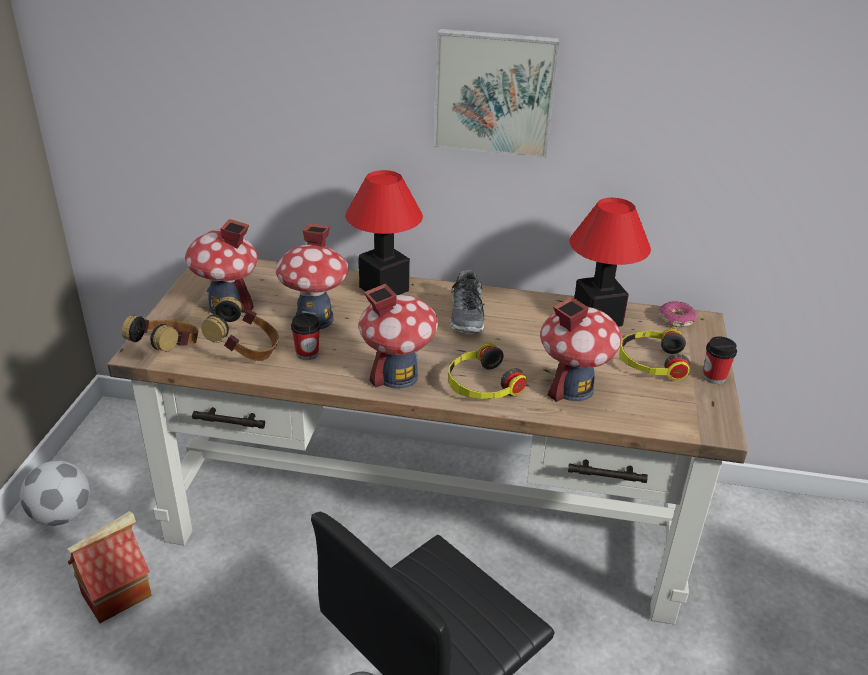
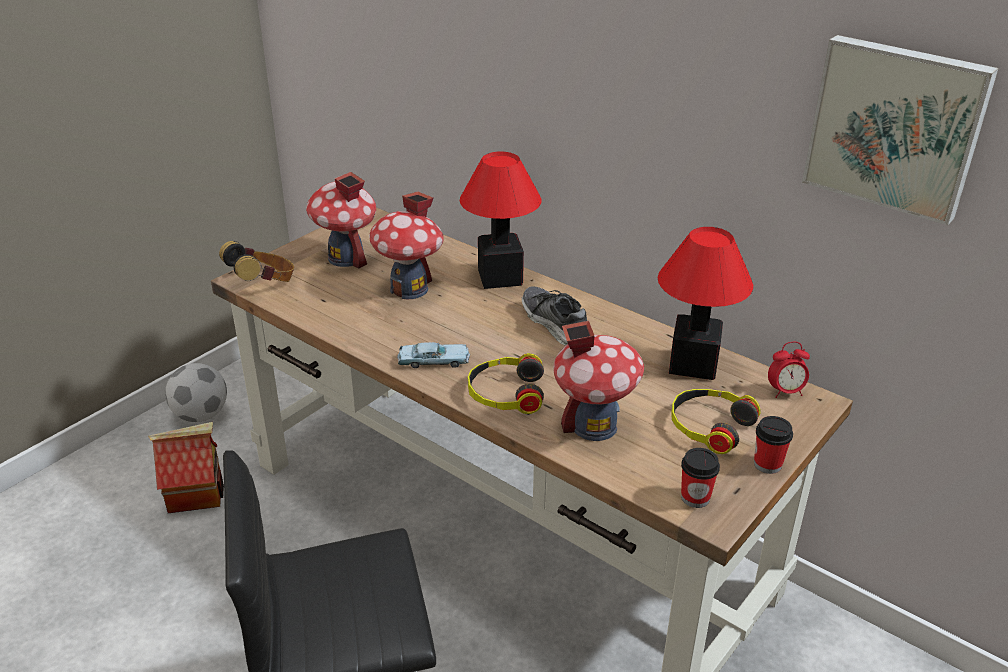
camera: 30 degrees right, 0 degrees up
(246, 351) = (324, 301): headphones -> none
(307, 353) = (374, 317): cup -> cup (695, 497)
(397, 376) = (434, 361): toy house -> blue toy car
(467, 316) = (555, 325): shoe -> shoe turned 120 degrees clockwise
(495, 92) = (621, 87): picture -> picture (896, 127)
(676, 320) = (785, 392): donut -> alarm clock

